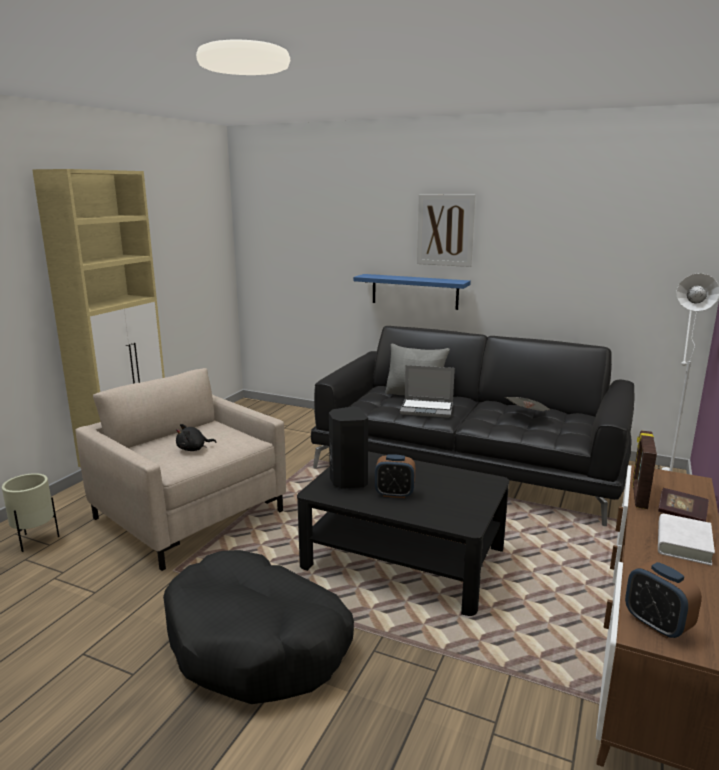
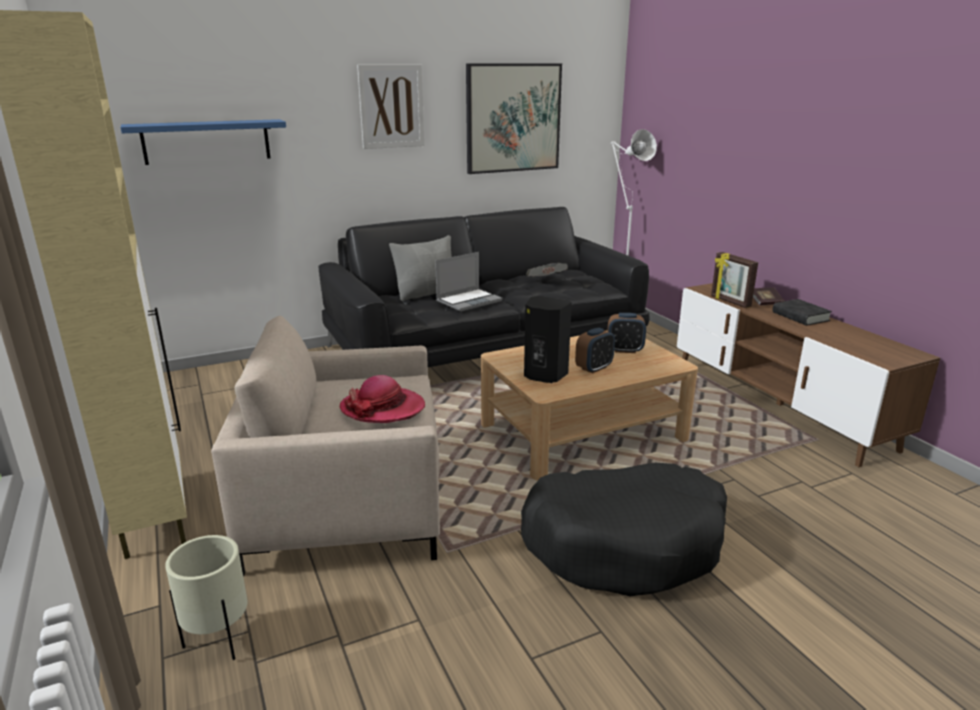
camera: 50 degrees left, 5 degrees up
(193, 449) = (382, 408): black plush toy -> hat
(404, 557) = (582, 431): black coffee table -> beige coffee table
(414, 291) = (362, 182): blue shelf -> blue shelf (206, 141)
(569, 248) = (513, 118): none -> picture
(657, 624) = (879, 355): alarm clock -> alarm clock (624, 350)
(683, 544) = (800, 316): white book -> black book

